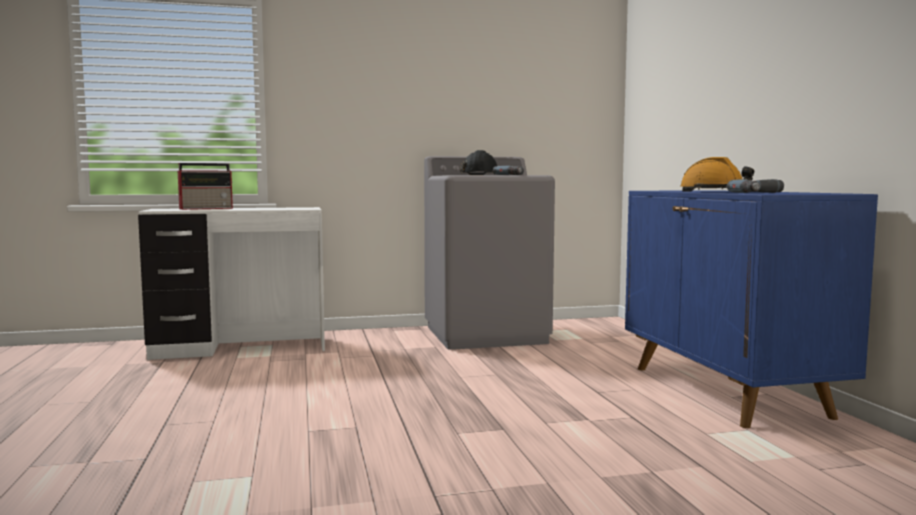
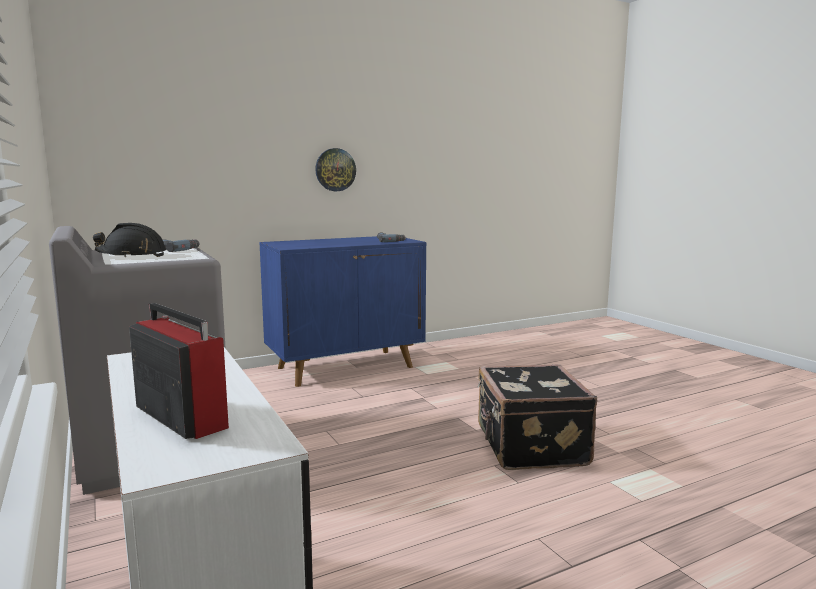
camera: 105 degrees left, 5 degrees up
(384, 452) = (529, 446): none -> black suitcase
(714, 191) = (349, 243): orange hard hat -> none
(810, 79) = (335, 170): none -> wall clock

